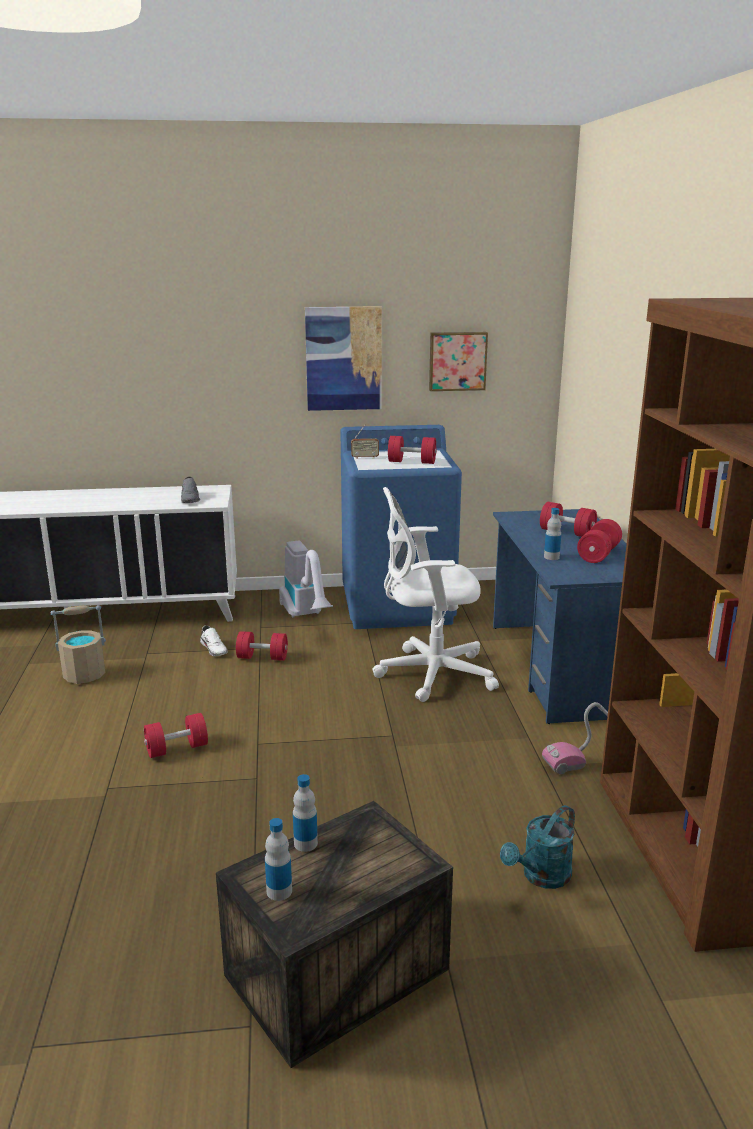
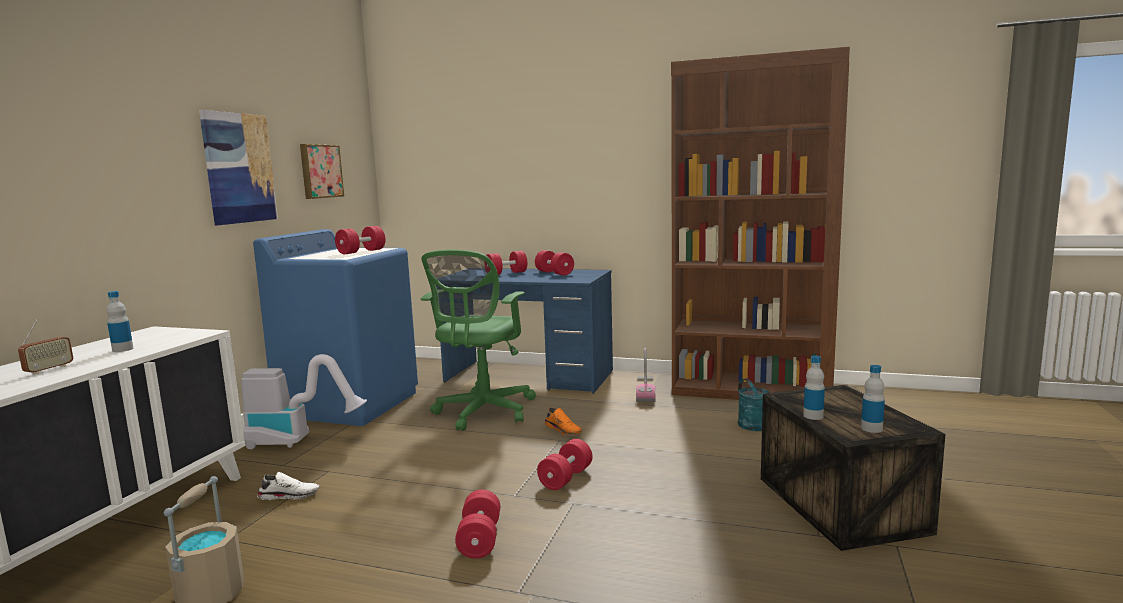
camera: 65 degrees left, 10 degrees down
(191, 499) = (158, 340): grey shoe -> none
(262, 657) = (352, 472): red dumbbell -> red dumbbell (566, 478)
(365, 458) = (316, 257): radio -> radio (49, 370)
(420, 731) = (564, 430): none -> orange shoe
(429, 674) = (483, 413): white office chair -> green office chair
(551, 557) = (544, 279): bottle -> bottle (122, 349)

